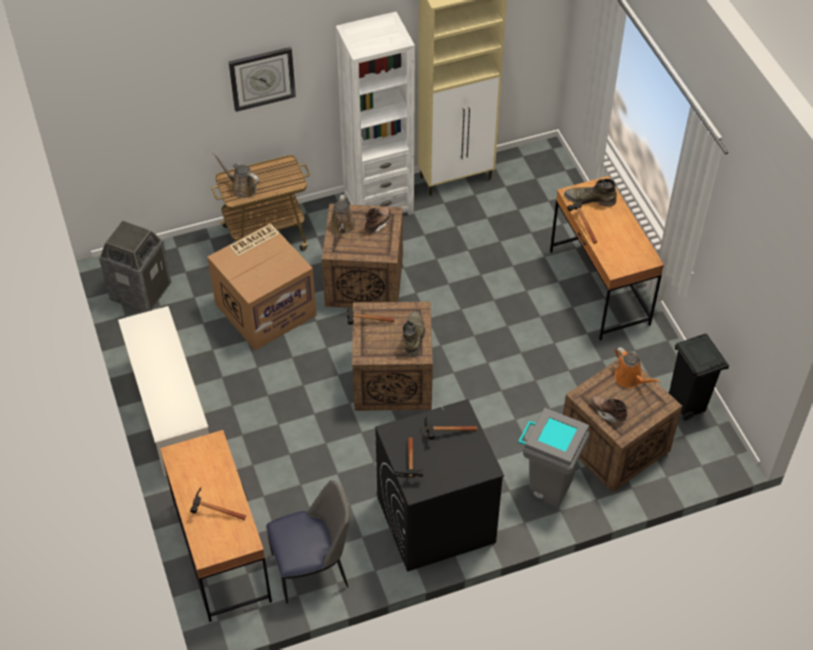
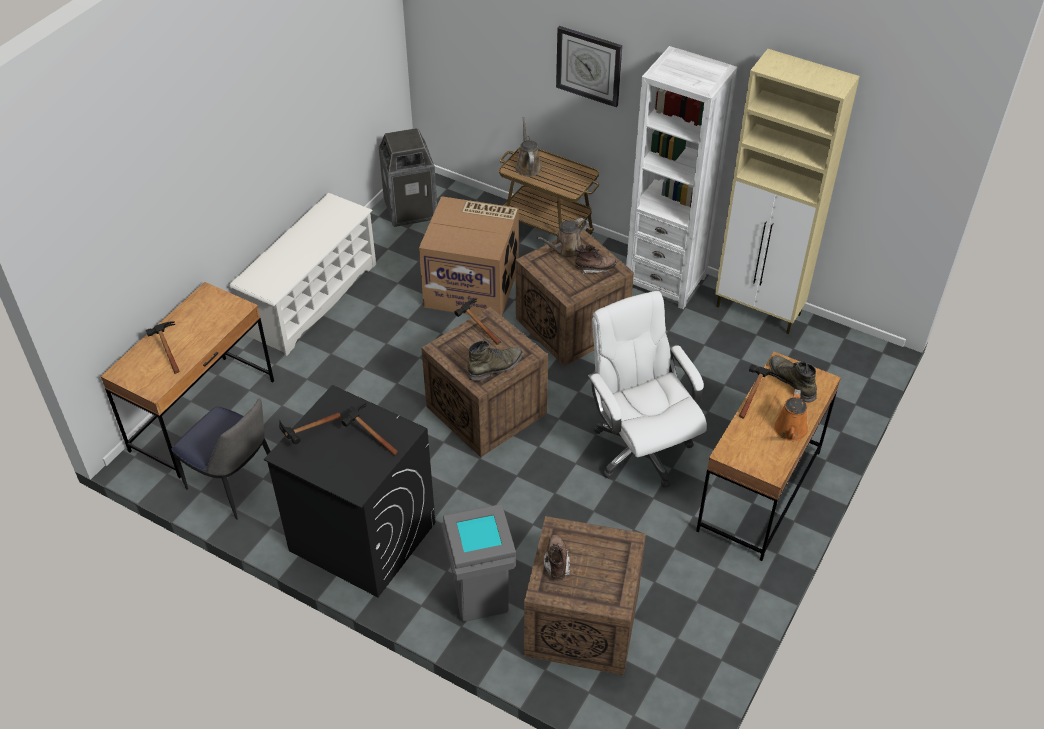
camera: 50 degrees right, 5 degrees down
(508, 321) = (640, 448): none -> white office chair
(630, 378) = (618, 556): orange watering can -> orange watering can (790, 431)
(686, 404) = (697, 654): black trash can -> none

